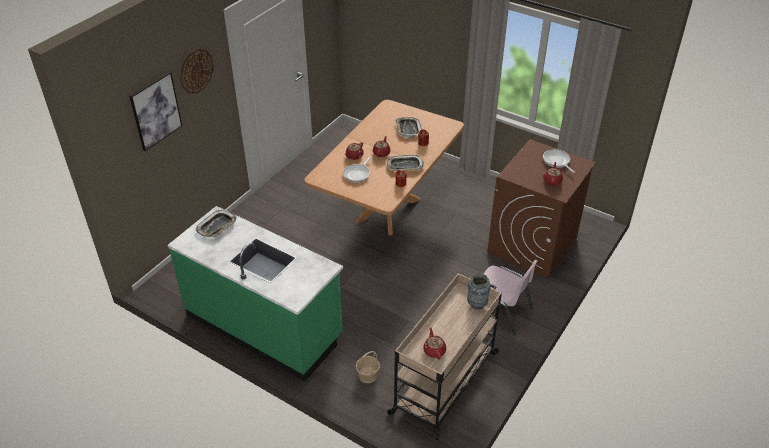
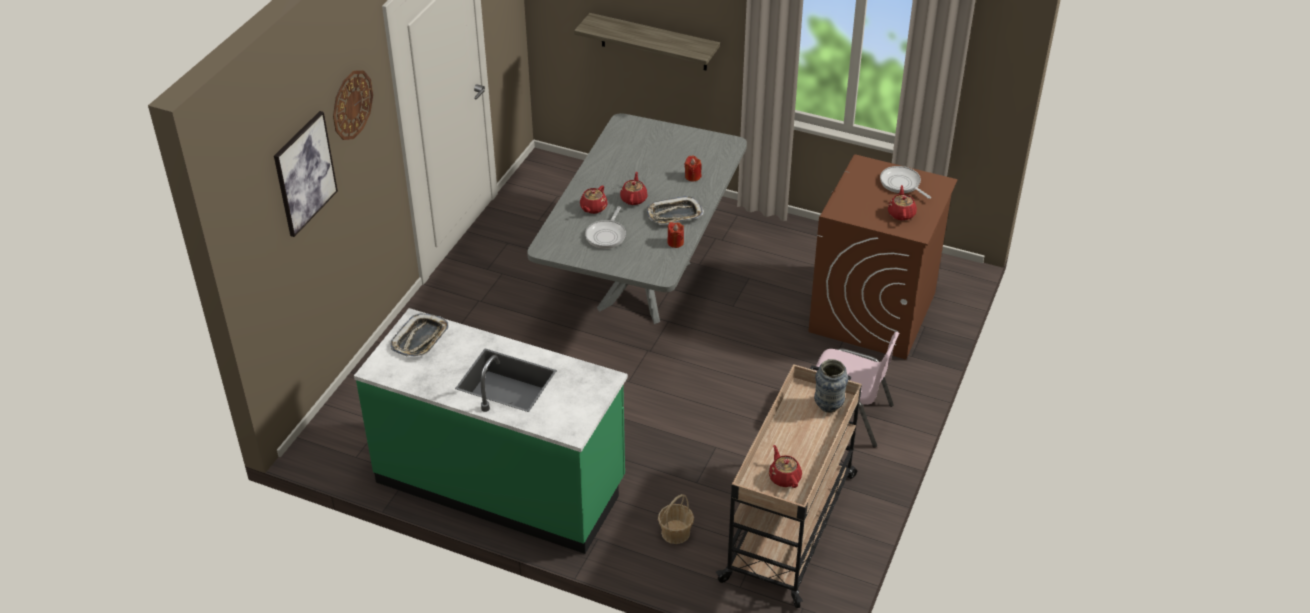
camera: 10 degrees left, 0 degrees up
(387, 210) = (643, 285): brown dining table -> grey dining table
(408, 129) = (664, 157): tray -> none
(414, 56) = (654, 42): none -> shelf

